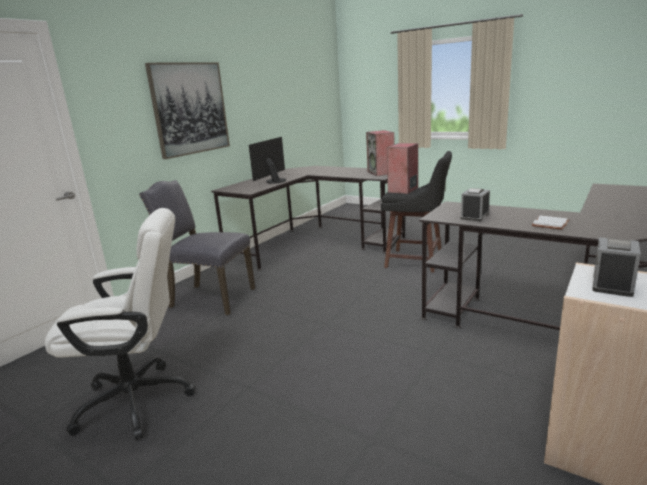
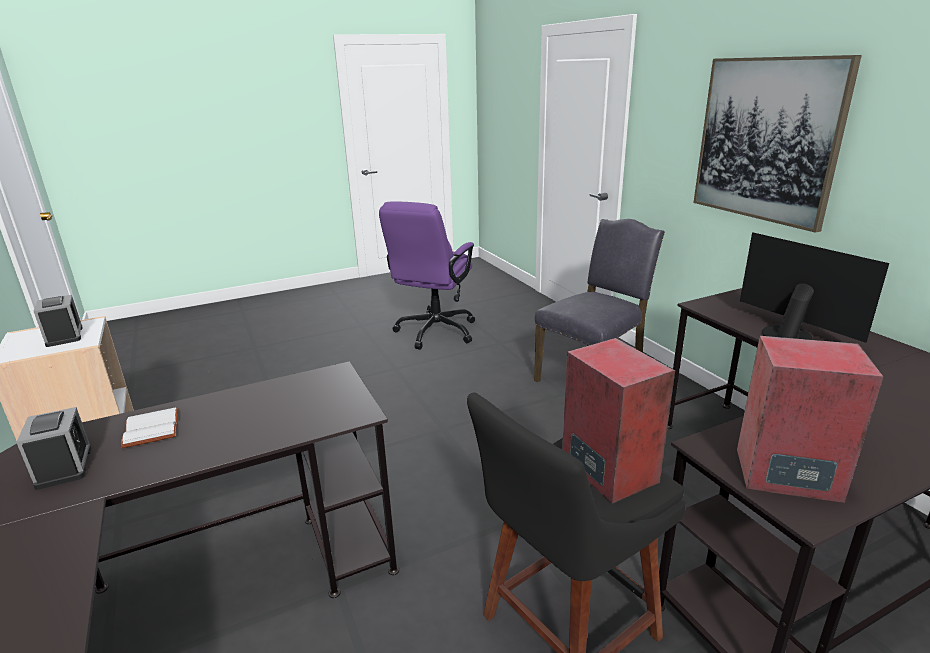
camera: 120 degrees right, 5 degrees up
(141, 401) = (434, 333): white office chair -> purple office chair
(474, 216) = (282, 398): alarm clock -> alarm clock (64, 467)

